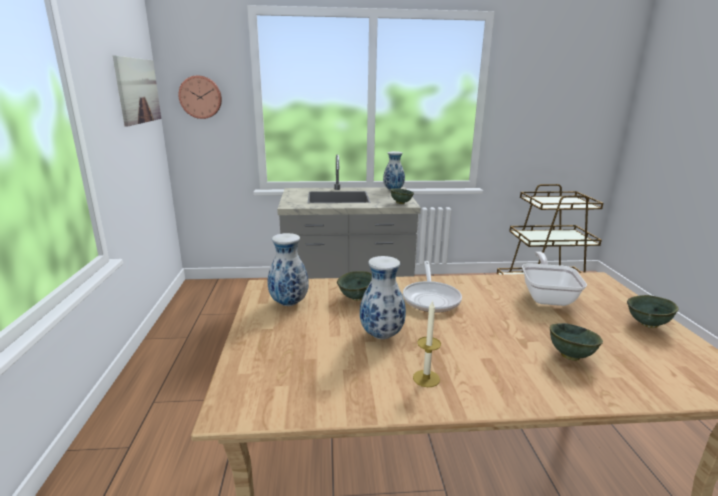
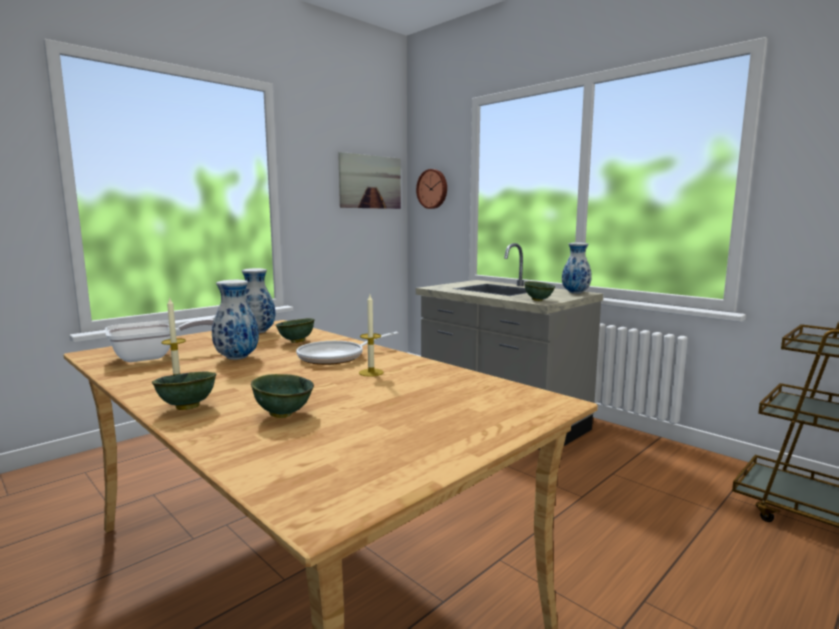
camera: 50 degrees right, 10 degrees down
(490, 301) = (371, 372): none -> candle
(547, 296) = (433, 388): frying pan -> frying pan (152, 356)
(647, 325) = (440, 440): green bowl -> green bowl (186, 408)

